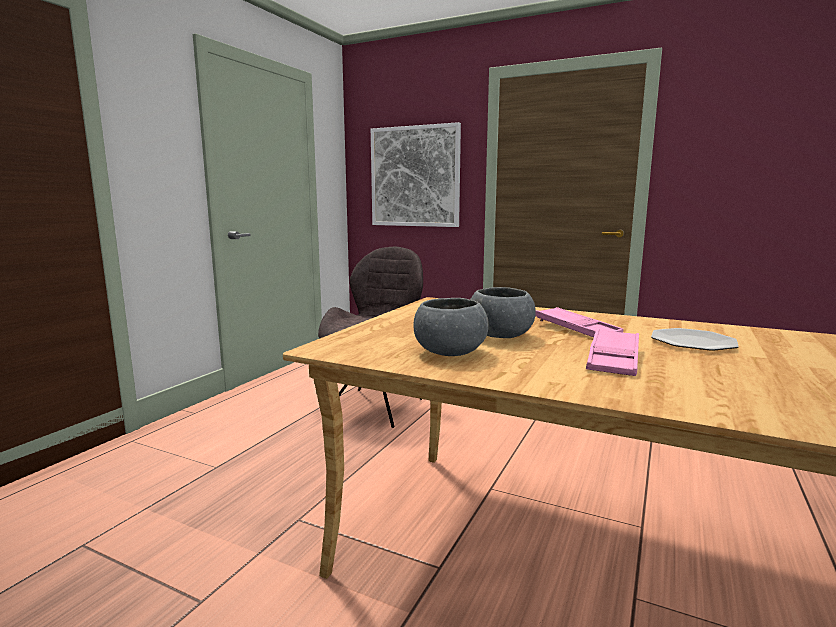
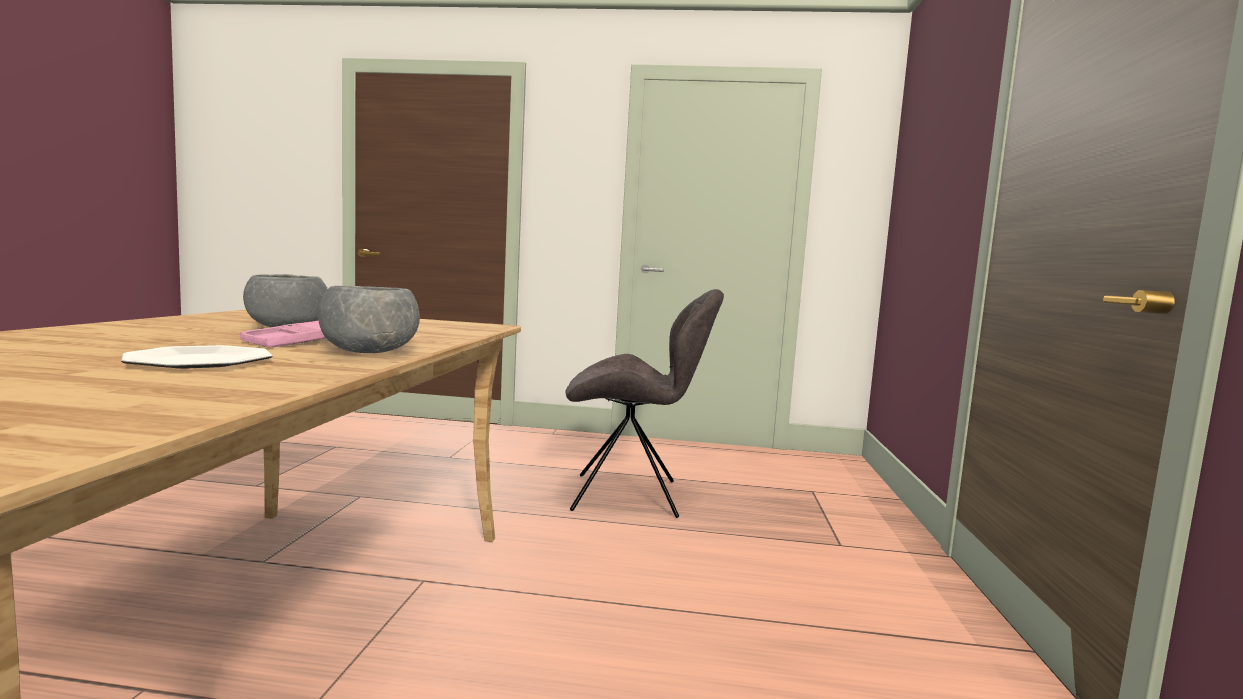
camera: 70 degrees right, 5 degrees down
(415, 177) = (930, 197): picture -> none
(450, 352) = (228, 320): grey bowl -> grey bowl (370, 351)
(613, 359) = (149, 339): pink tray -> none

